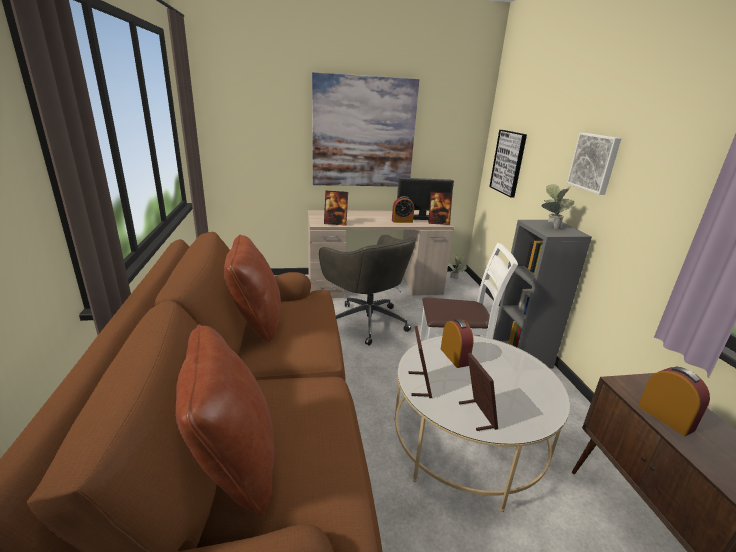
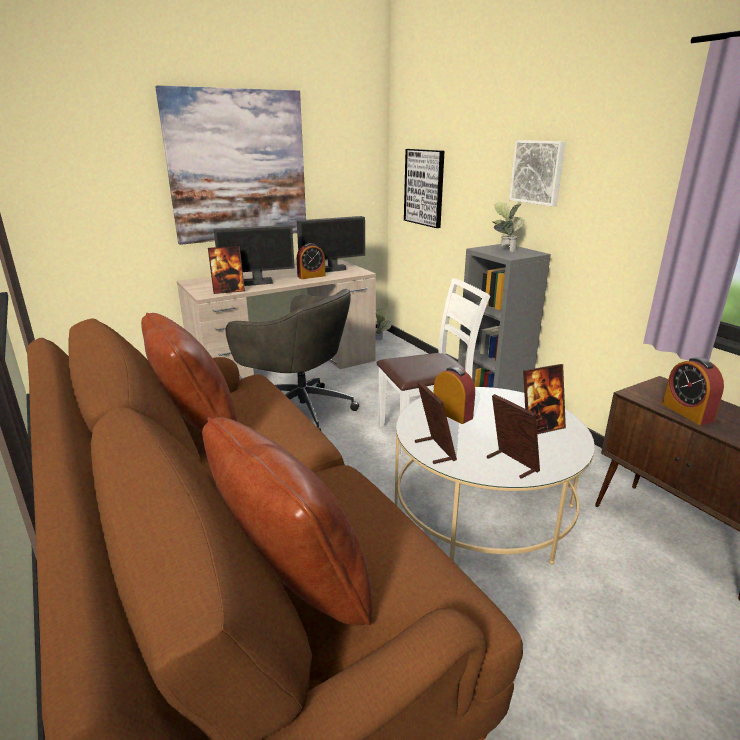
camera: 20 degrees left, 0 degrees up
(360, 220) = (258, 283): none -> monitor
(438, 223) = (355, 272): picture frame -> picture frame (540, 427)
(665, 417) = (687, 412): alarm clock -> alarm clock turned 150 degrees counterclockwise

